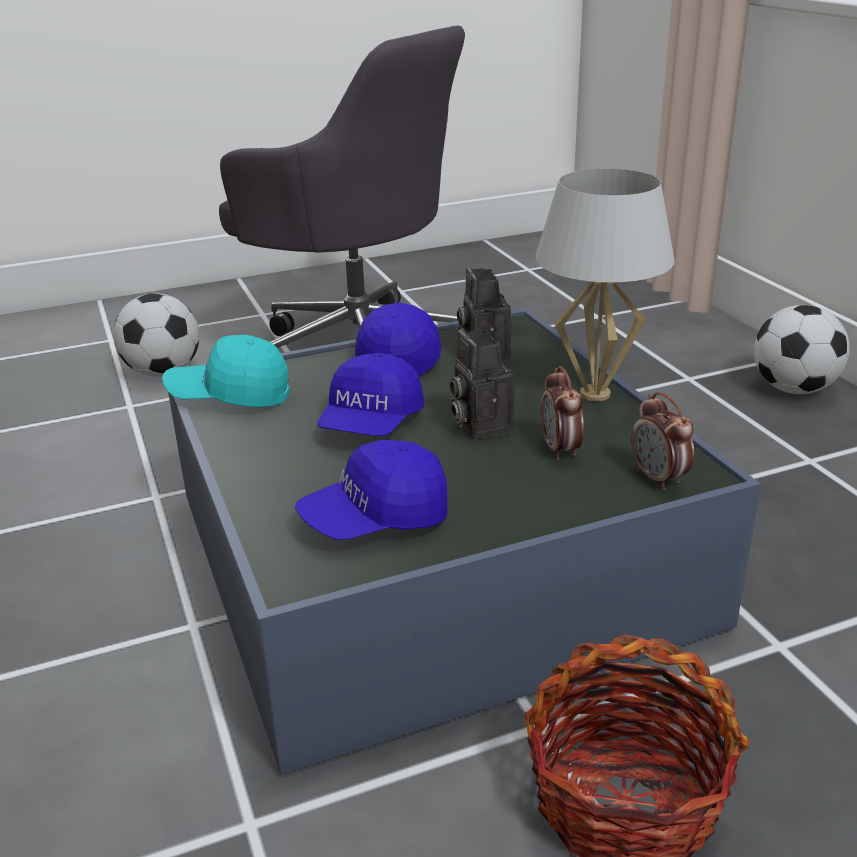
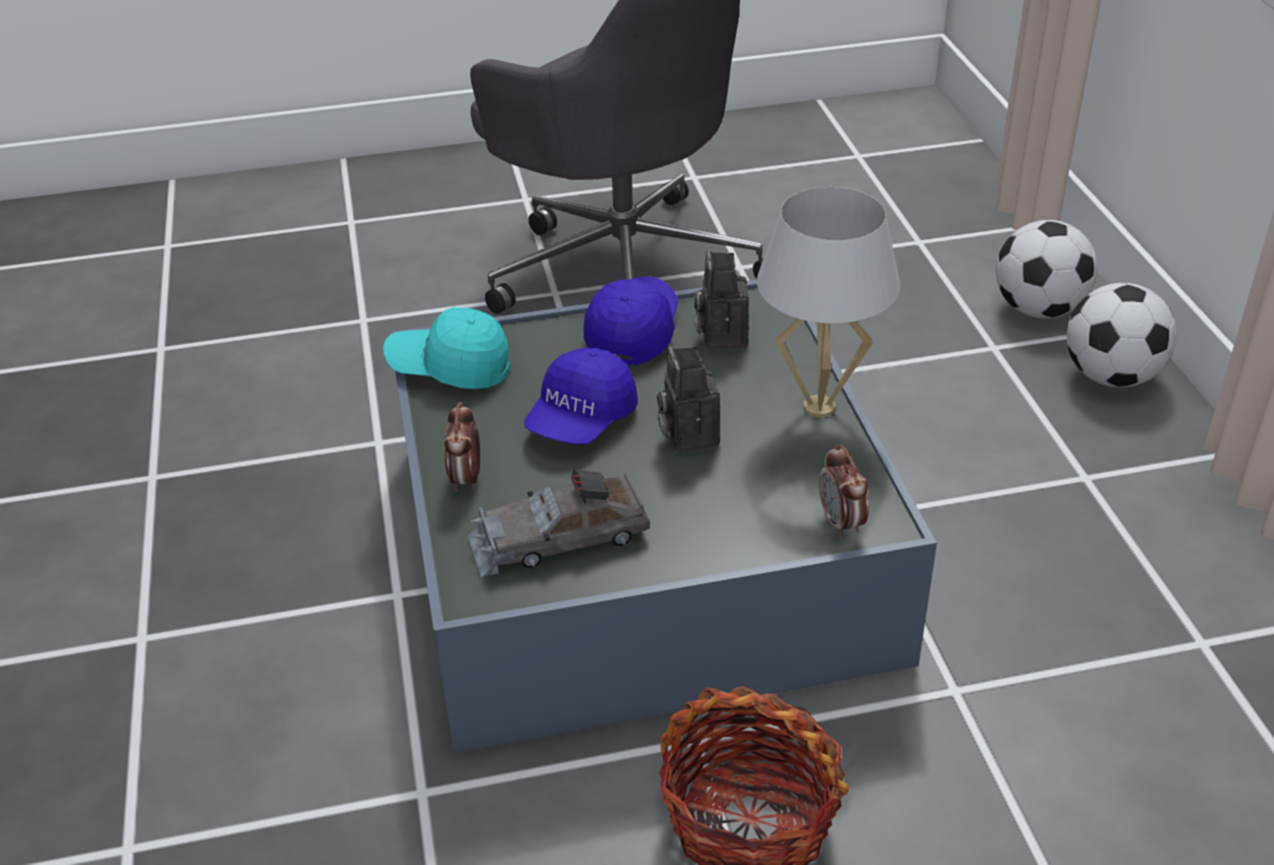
camera: 10 degrees right, 10 degrees up
(163, 372) = (403, 276): football -> football (1038, 310)
(376, 519) = (558, 537): blue cap -> grey toy car
(560, 450) = (758, 476): alarm clock -> alarm clock (466, 479)

